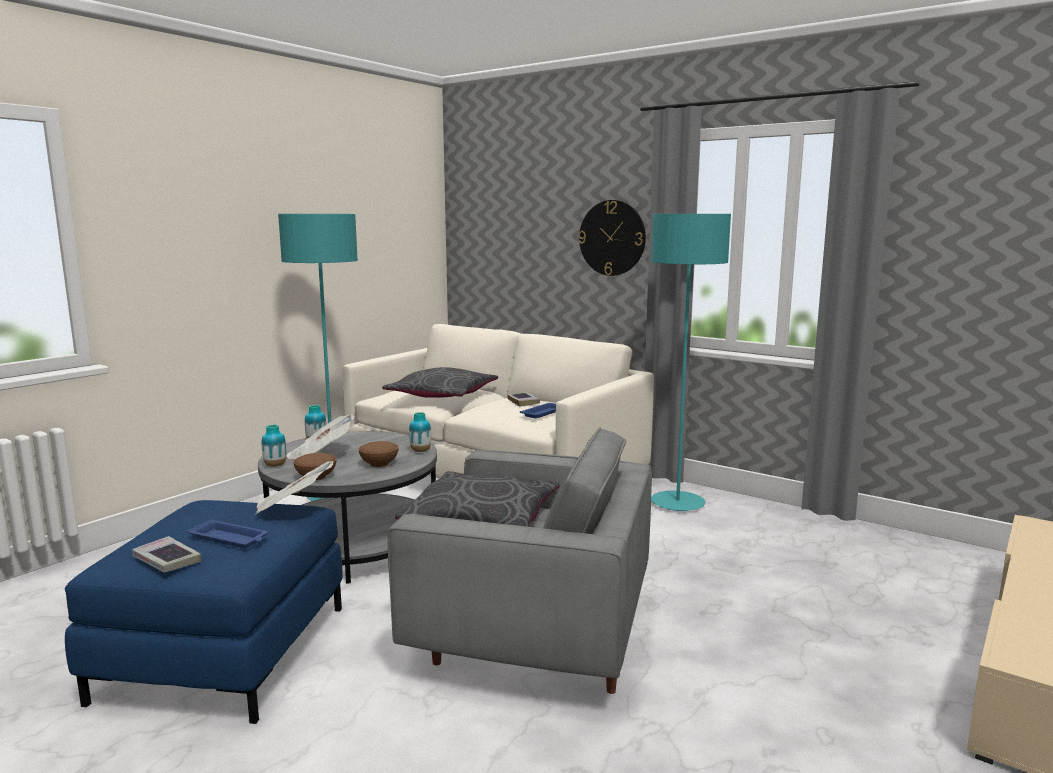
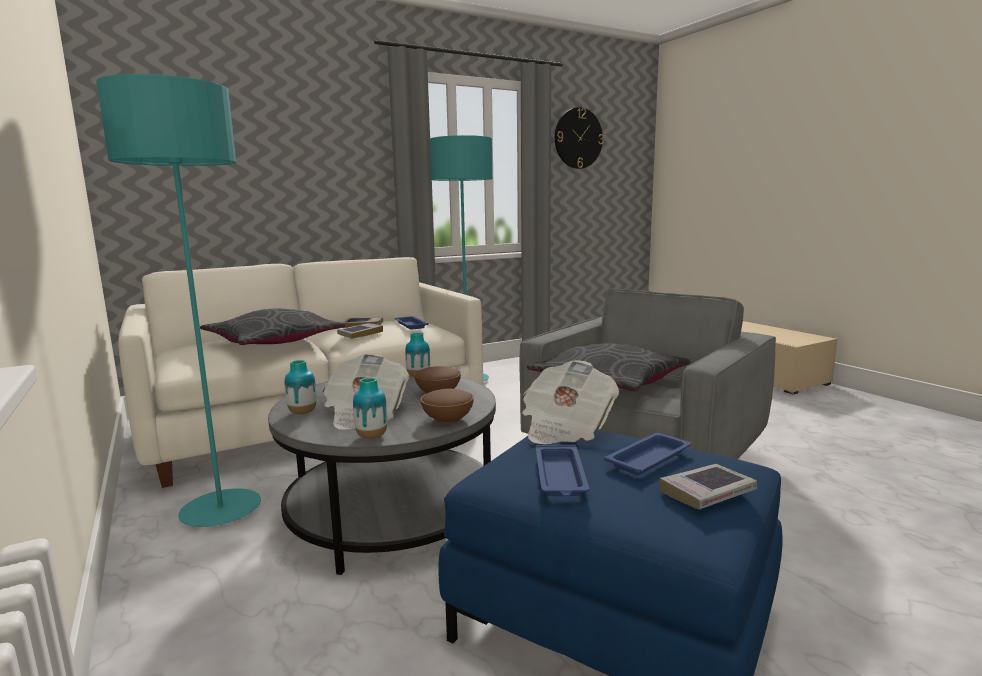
camera: 65 degrees left, 0 degrees up
(196, 517) = (560, 476): none -> blue tray
(491, 407) = (360, 334): none -> book
(612, 238) = (342, 164): wall clock -> wall clock (578, 138)

